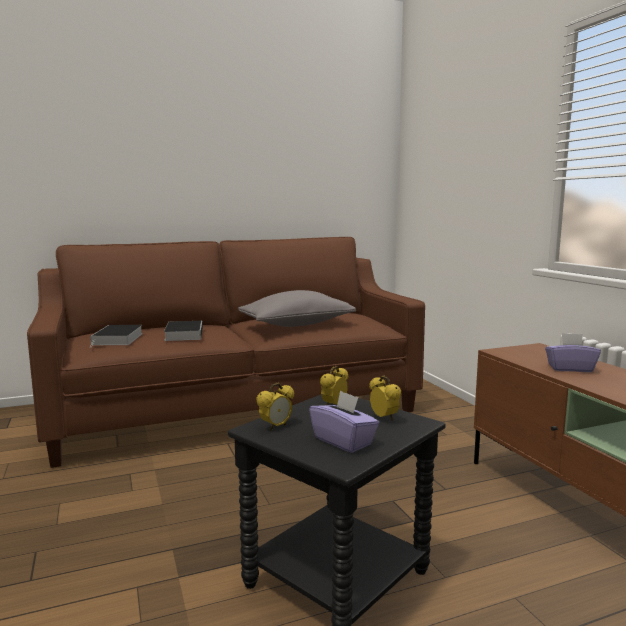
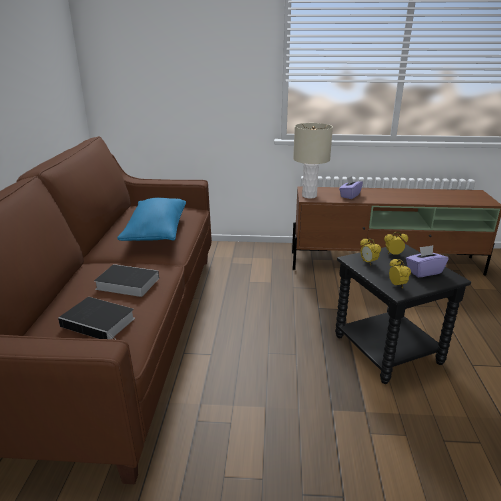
camera: 65 degrees left, 15 degrees up
(297, 324) = (156, 232): grey pillow -> blue pillow
(512, 351) = (309, 196): none -> beige table lamp

